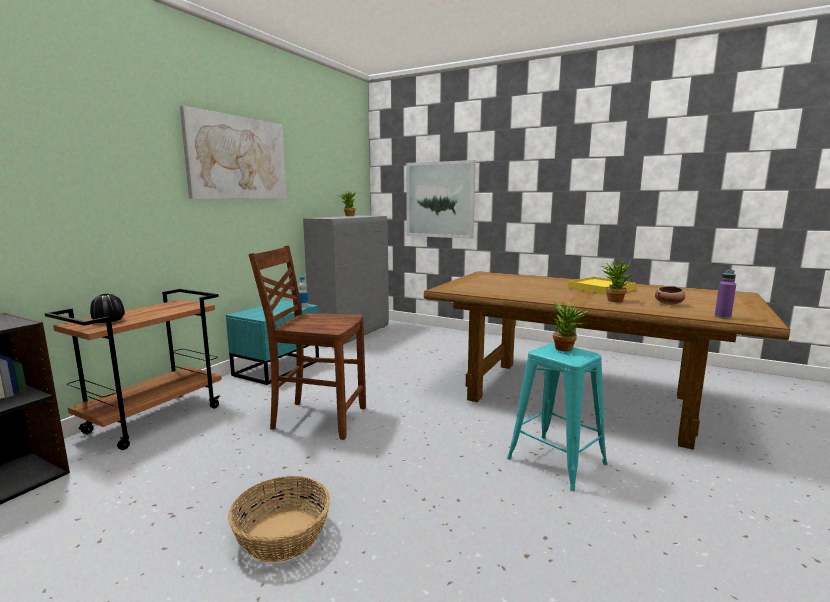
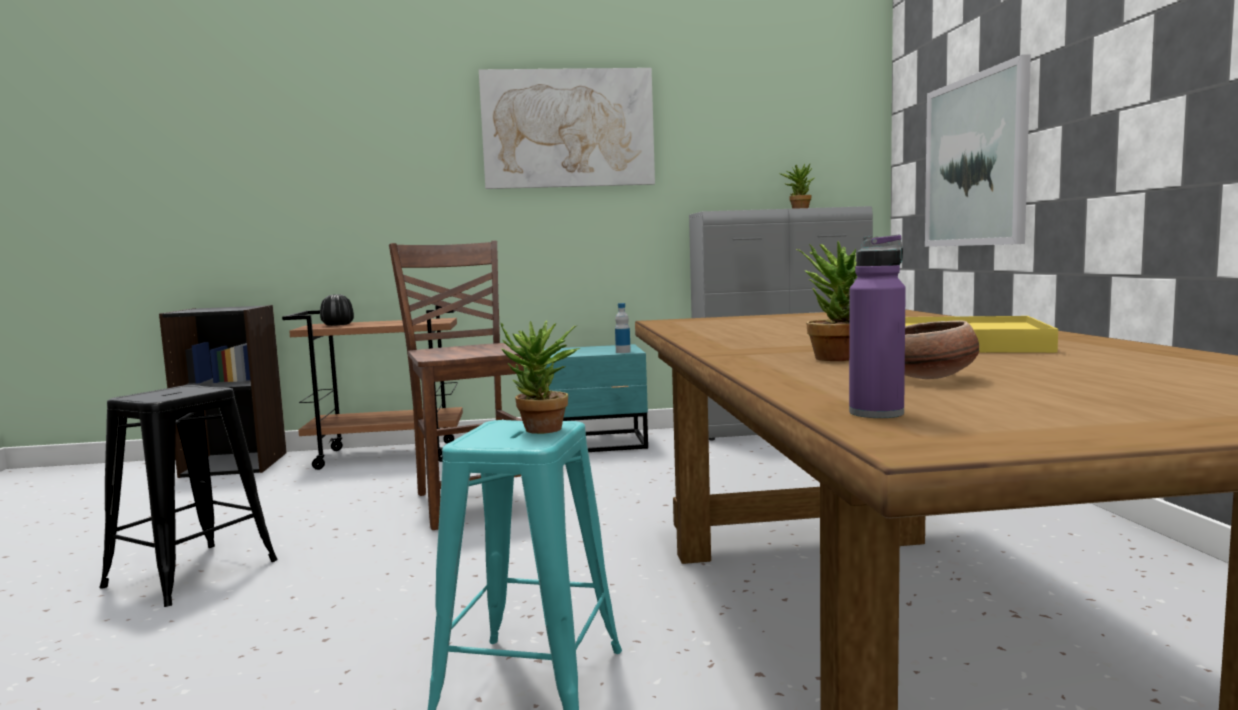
camera: 55 degrees right, 5 degrees down
(281, 535) = (191, 573): basket -> black stool

